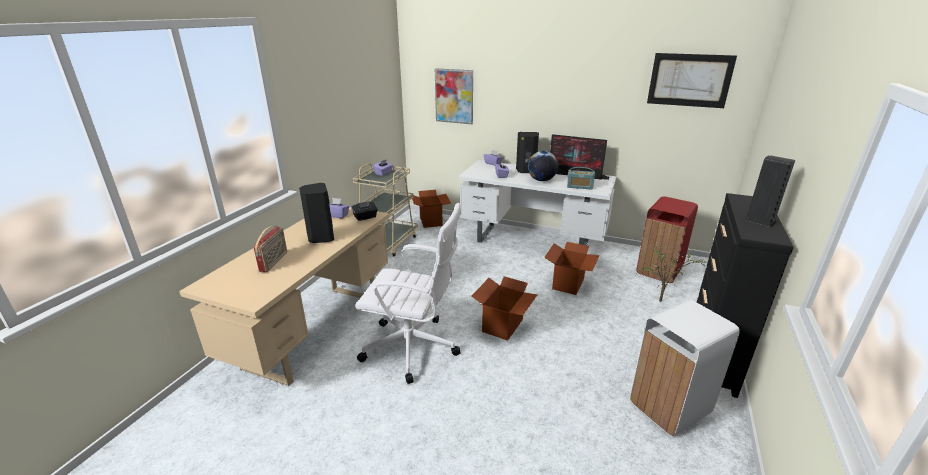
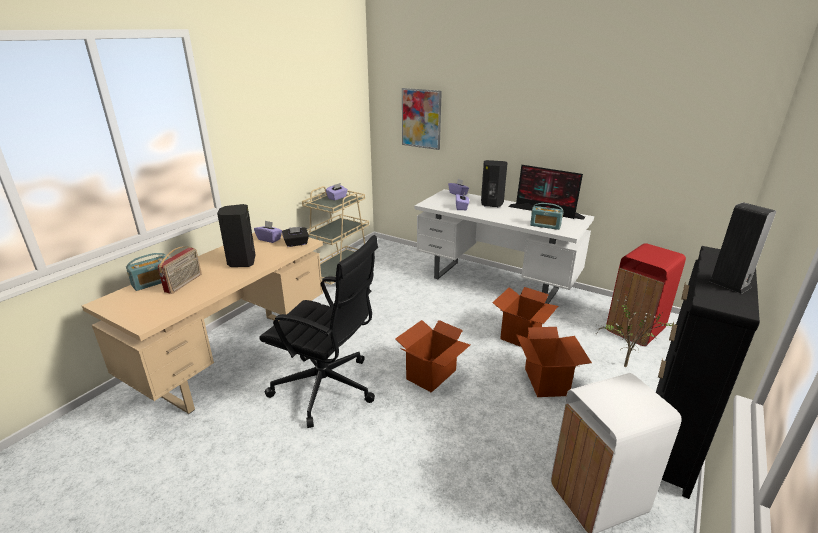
camera: 10 degrees right, 0 degrees up
(242, 263) = (153, 282): none -> radio
(413, 348) = (327, 388): white office chair -> black office chair
(431, 221) = (392, 252): cardboard box -> cardboard box (547, 381)
(541, 180) = (504, 215): globe -> none
(689, 80) = (685, 107): picture -> none

